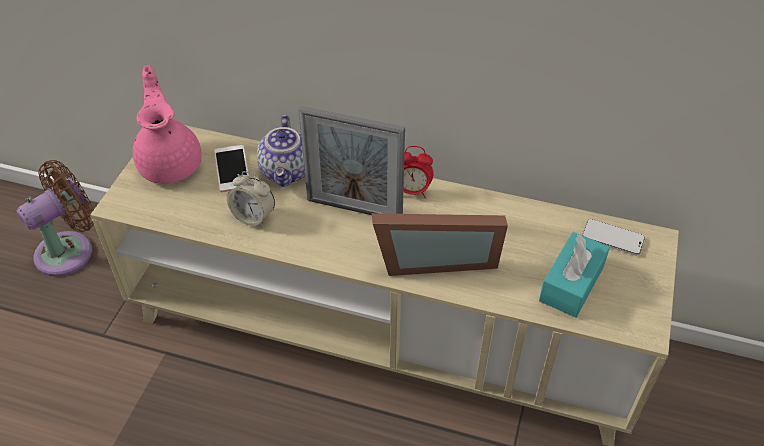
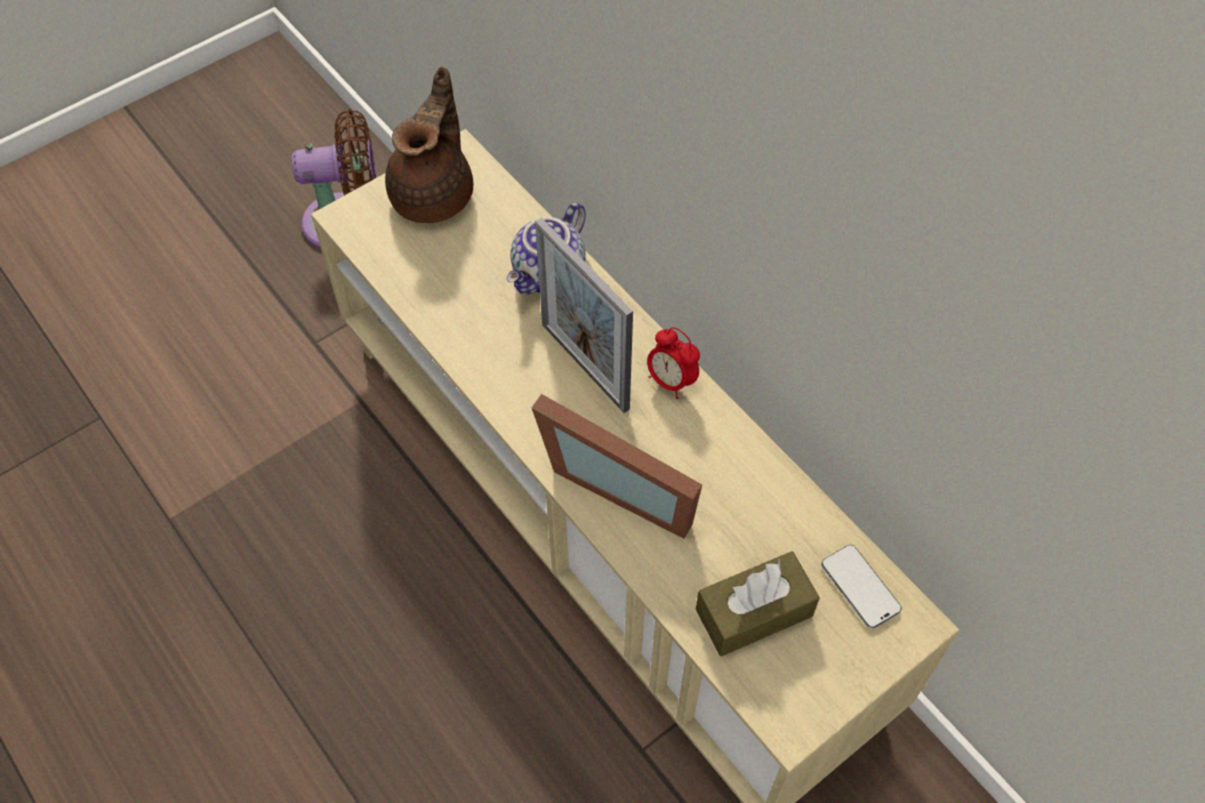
camera: 35 degrees right, 10 degrees up
(171, 163) = (435, 194): pink teapot -> brown teapot
(232, 169) = (493, 237): phone -> none
(253, 217) = (469, 312): alarm clock -> none
(571, 284) = (754, 612): turquoise tissue box -> brown tissue box

